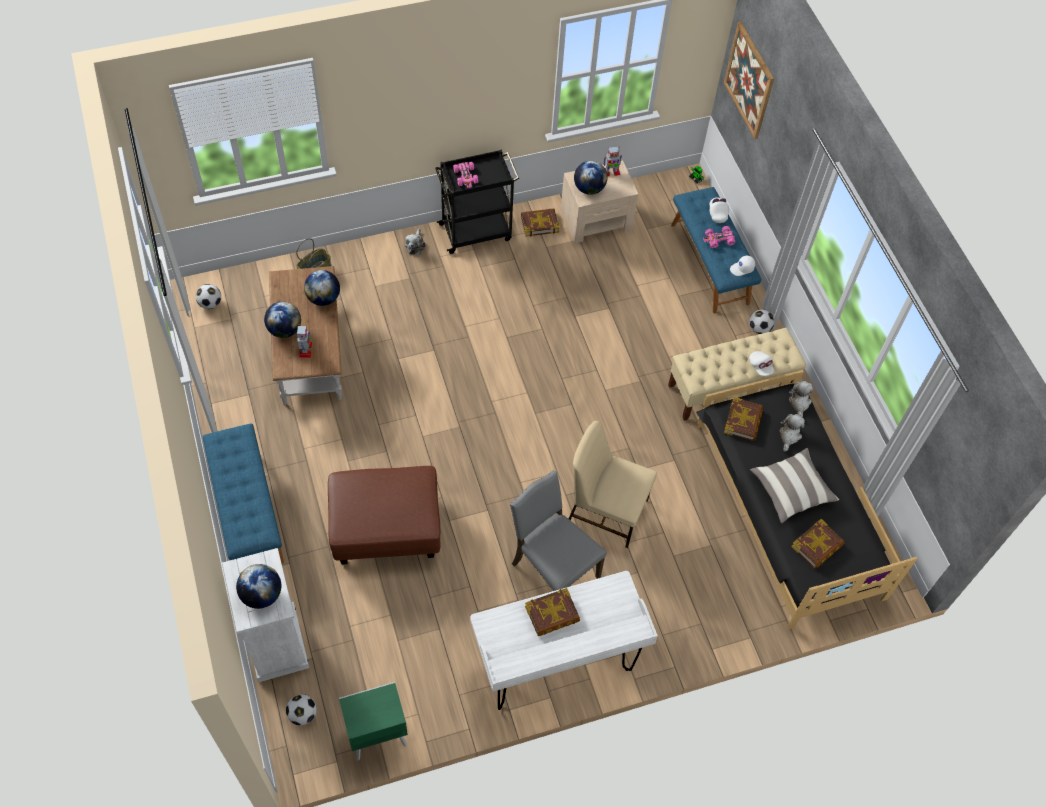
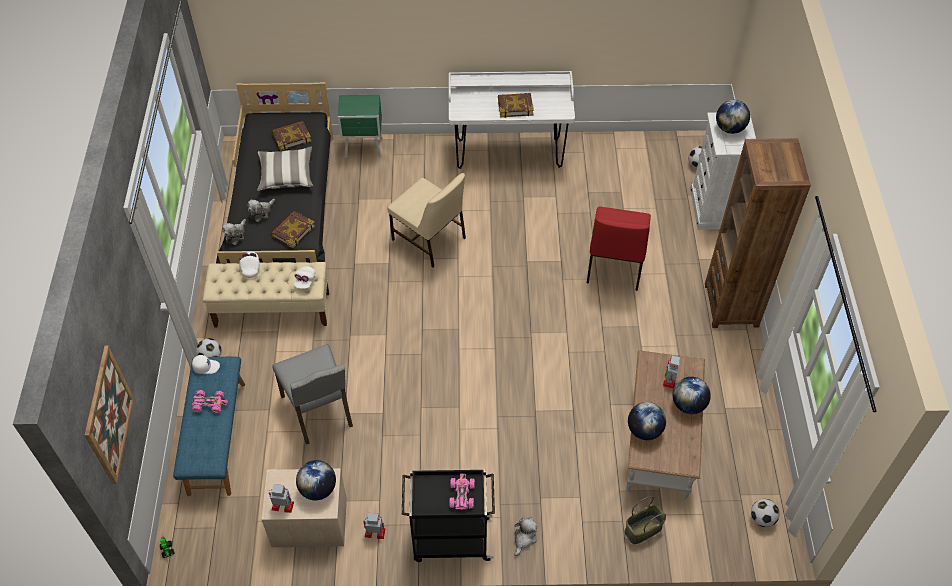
camera: 160 degrees left, 5 degrees down
(247, 511) = (731, 305): blue bench -> brown bookcase
(376, 735) = (647, 143): green nightstand -> green nightstand (364, 149)
(387, 528) = (614, 266): brown ottoman -> red chair
(539, 224) = (375, 532): book -> toy robot
(552, 570) = (489, 209): grey chair -> grey chair (319, 411)
(717, 213) = (191, 435): white cap -> white cap (305, 281)

